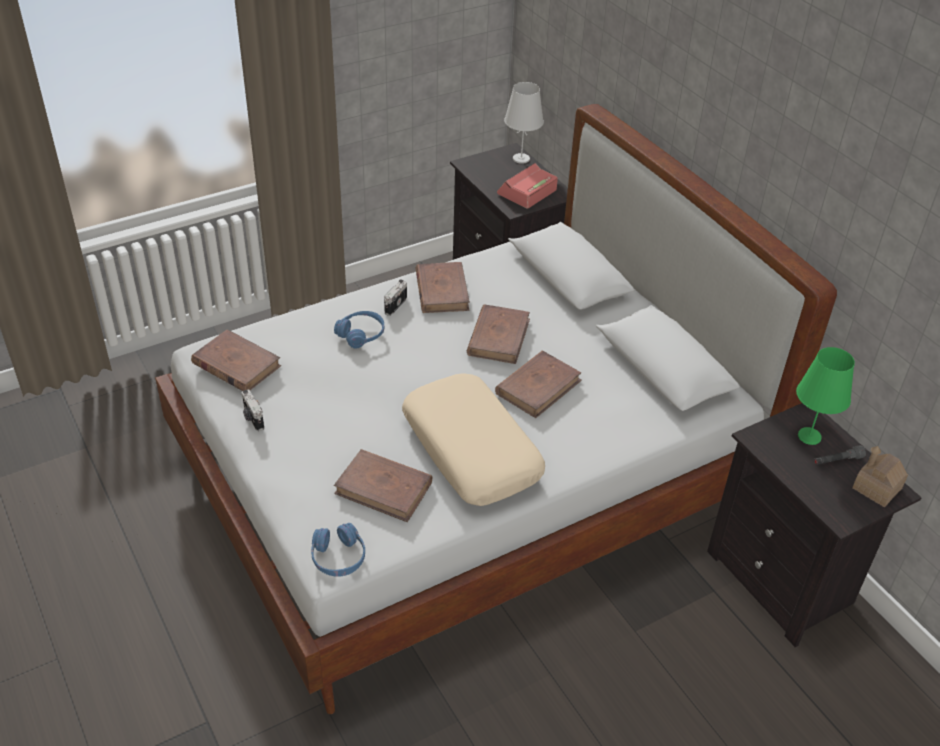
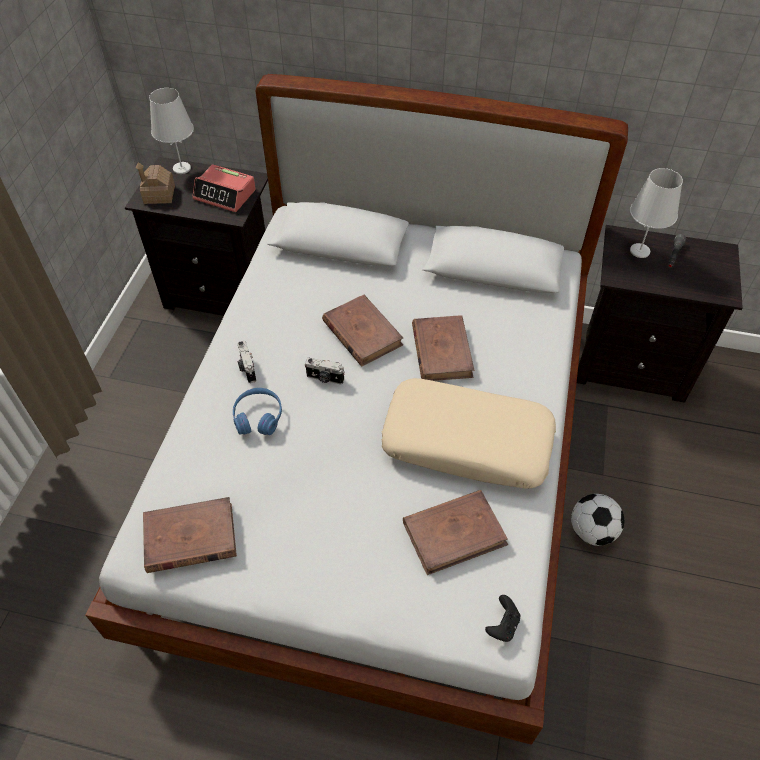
camera: 45 degrees left, 10 degrees up
(252, 418) = (271, 573): camera -> camera (325, 378)
(338, 557) = (502, 625): blue headphones -> black game controller
(442, 291) = (267, 327): brown book -> none
(527, 192) = (225, 195): alarm clock -> alarm clock turned 60 degrees counterclockwise
(568, 656) = (592, 531): none -> football
(809, 436) = (639, 251): green table lamp -> white table lamp
(876, 488) = (713, 257): toy house -> toy house (159, 194)

